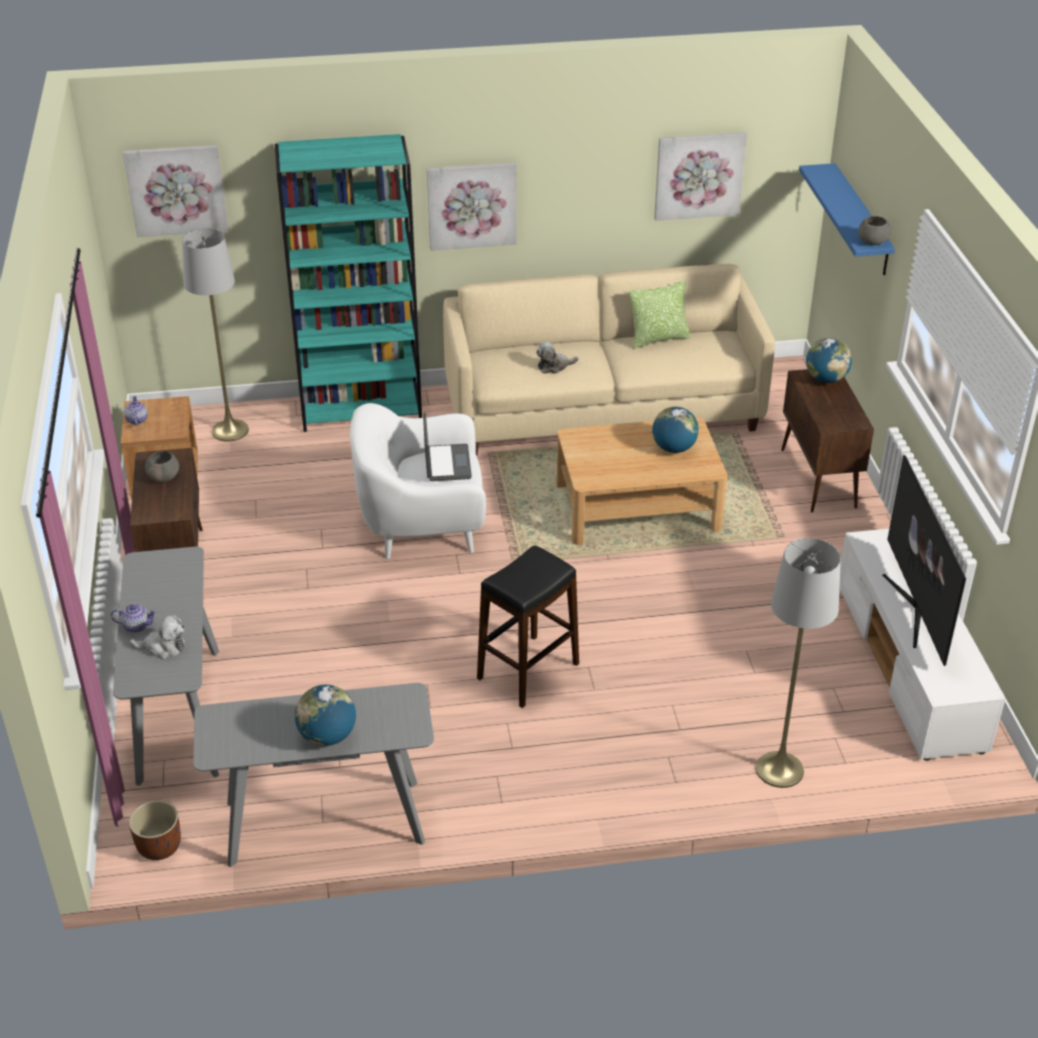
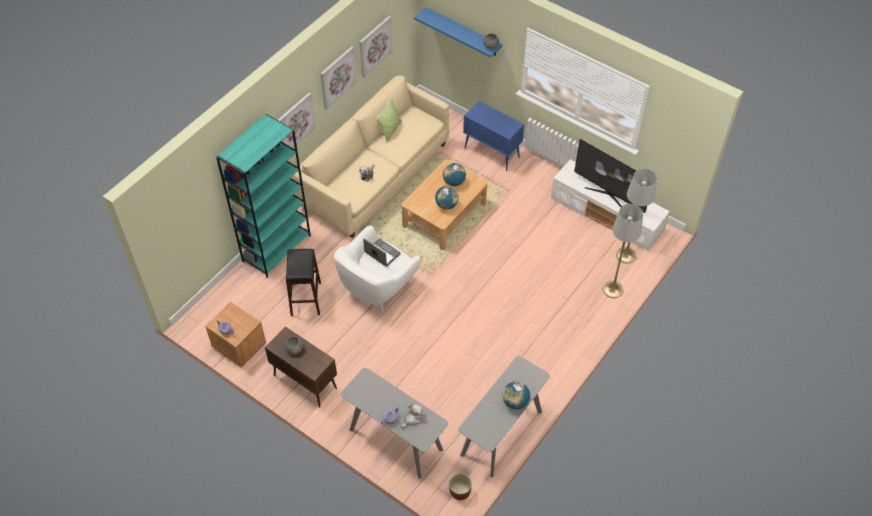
camera: 45 degrees left, 15 degrees up
(177, 189) = (177, 209): picture -> picture (337, 77)
(230, 430) = (233, 301): grey floor lamp -> grey floor lamp (626, 255)
(528, 671) = (493, 318): black stool -> black stool (306, 299)
(818, 479) = (492, 153): brown cabinet -> blue cabinet
(826, 379) = (481, 110): globe -> globe (446, 205)

